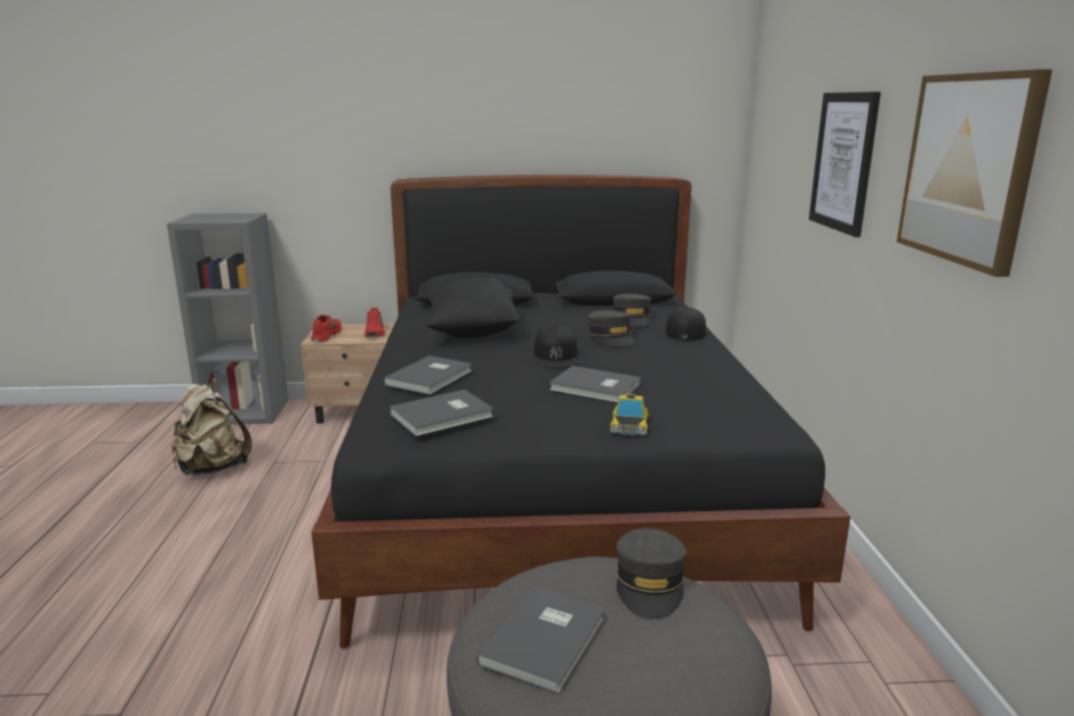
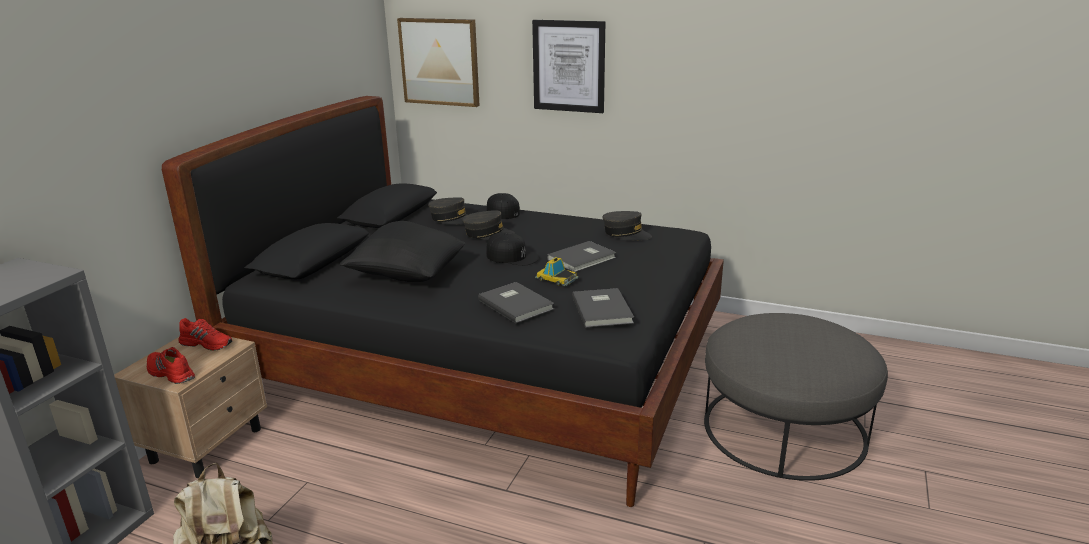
camera: 65 degrees left, 5 degrees up
(547, 640) = (800, 359): grey book -> none
(629, 424) = (652, 262): toy car -> toy car (556, 279)
(650, 585) = (761, 322): grey cap -> grey cap (626, 234)
(969, 168) = (707, 64): picture -> picture (440, 62)

